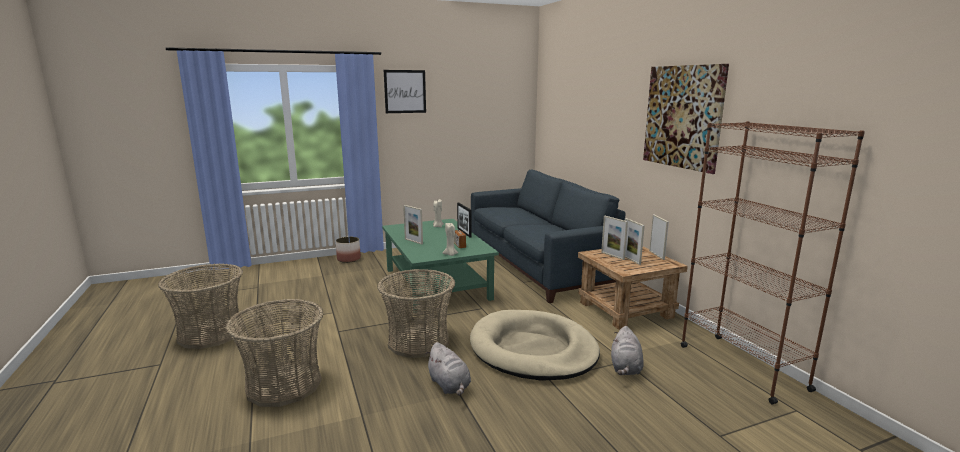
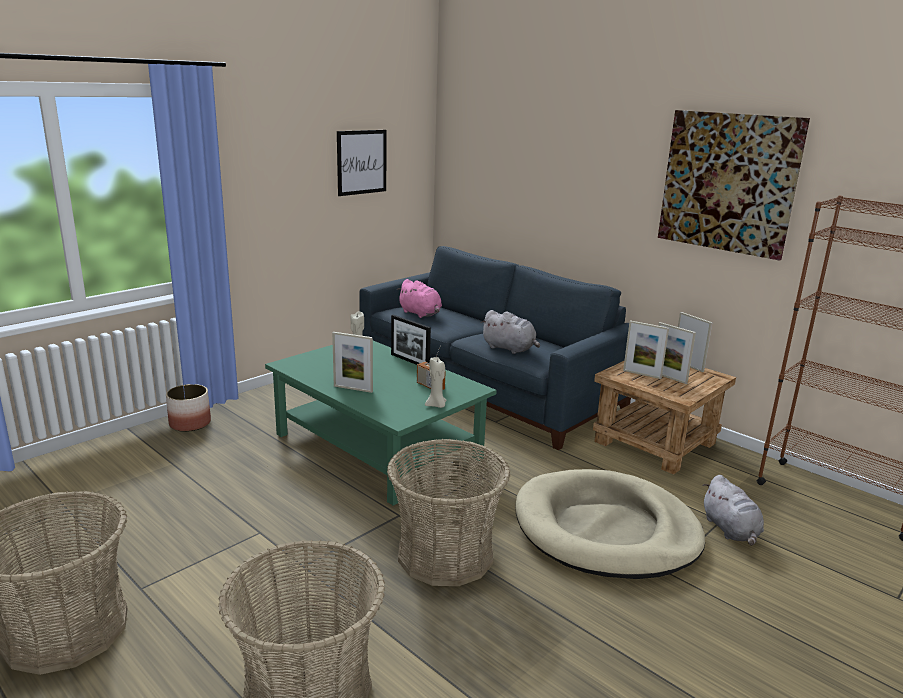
camera: 25 degrees left, 5 degrees up
(405, 91) = (258, 130): picture -> picture (361, 162)
(449, 385) = (556, 617): grey plush toy -> grey plush toy (510, 349)
(502, 211) = (421, 314): none -> pink plush toy

